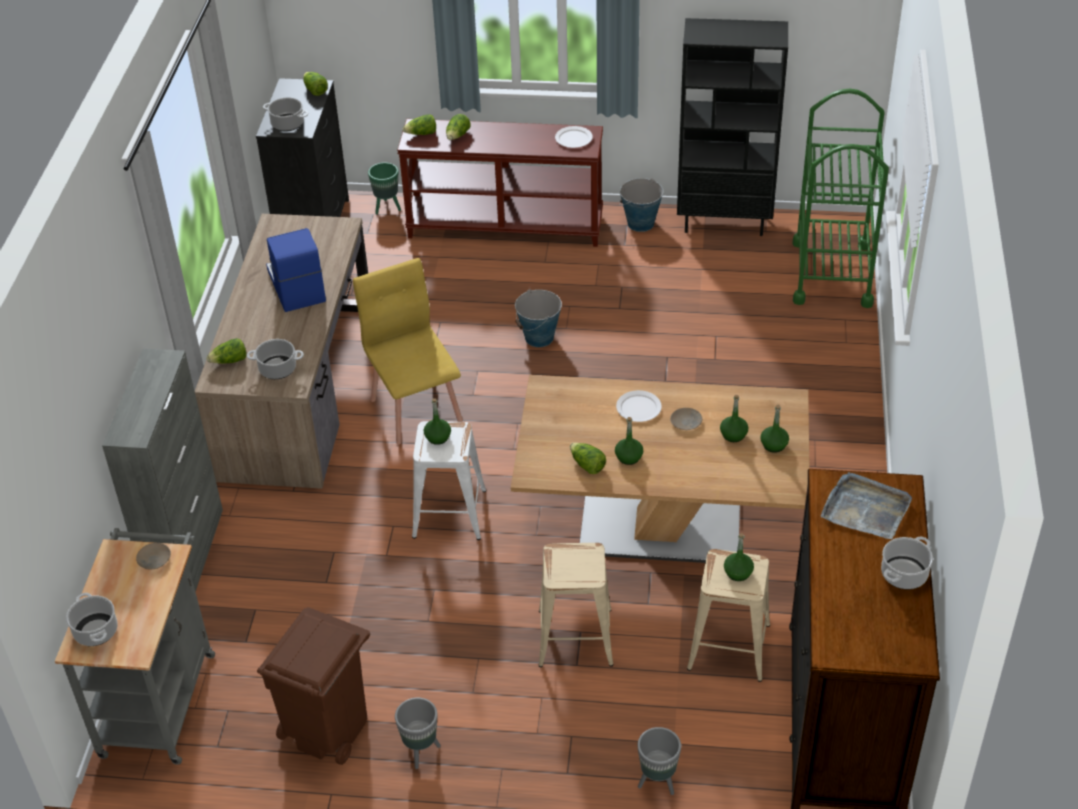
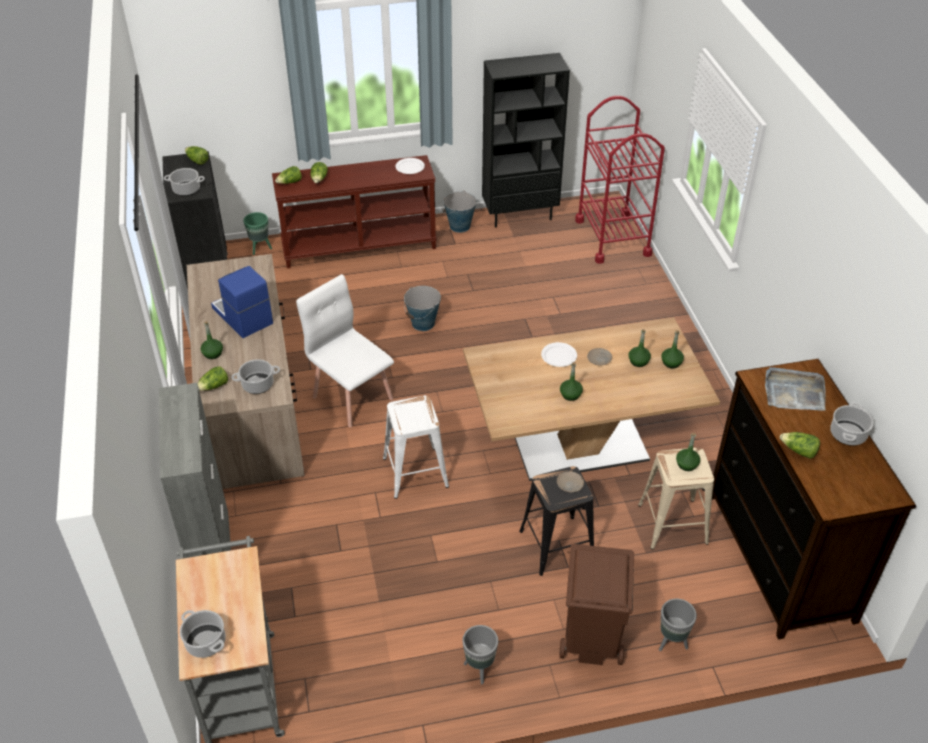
camera: 20 degrees left, 0 degrees up
(154, 559) = (230, 566): beige plate -> beige plate (570, 484)
(327, 728) = (395, 671): brown trash can -> brown trash can (591, 639)
(416, 409) = (352, 397): yellow chair -> white chair
(438, 437) = (407, 412): green bottle -> green bottle (212, 353)
(575, 638) = (557, 546): beige stool -> black stool
(587, 465) = (542, 408): lettuce -> lettuce (799, 451)
(832, 273) = (613, 237): green cart -> red cart

